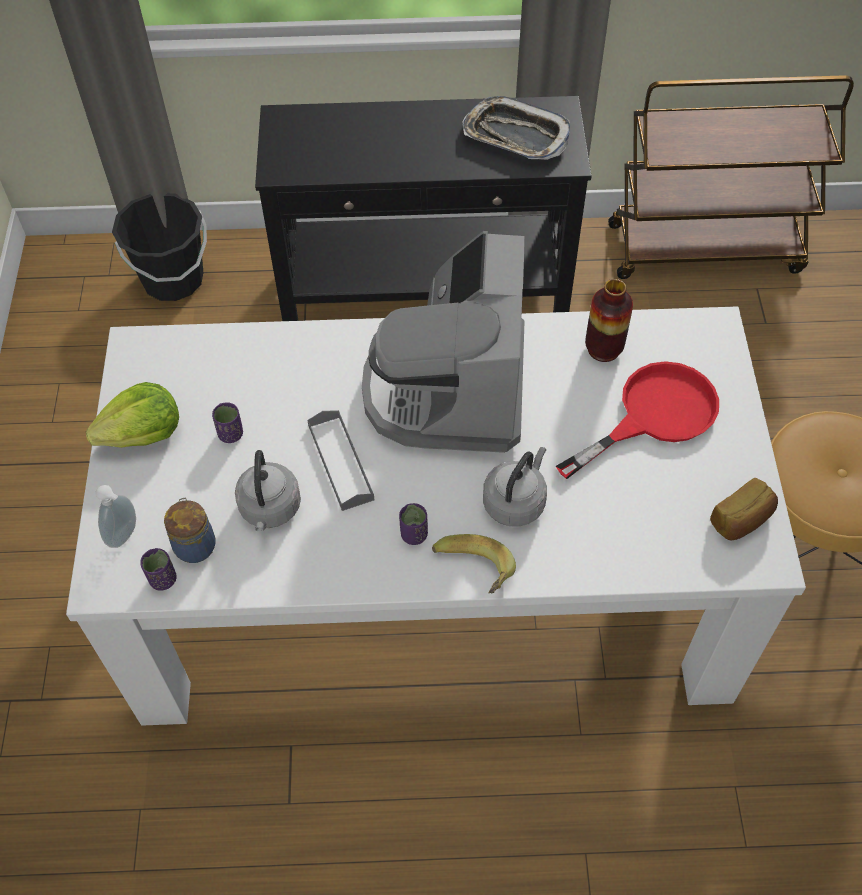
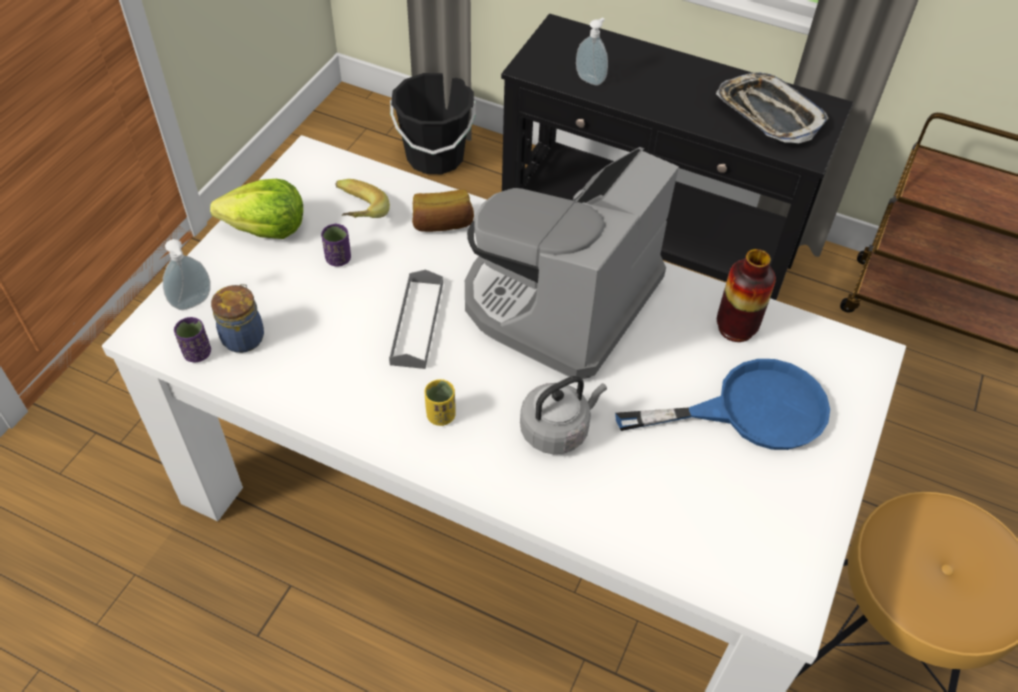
camera: 25 degrees right, 5 degrees down
(270, 510) = (327, 336): grey kettle -> none
(341, 160) = (591, 79): none -> soap dispenser
(414, 534) = (440, 415): purple cup -> yellow cup
(473, 575) = (471, 478): banana -> banana (355, 215)
(653, 415) = (750, 410): red frying pan -> blue frying pan
(742, 520) = (784, 554): bread -> bread (442, 224)

